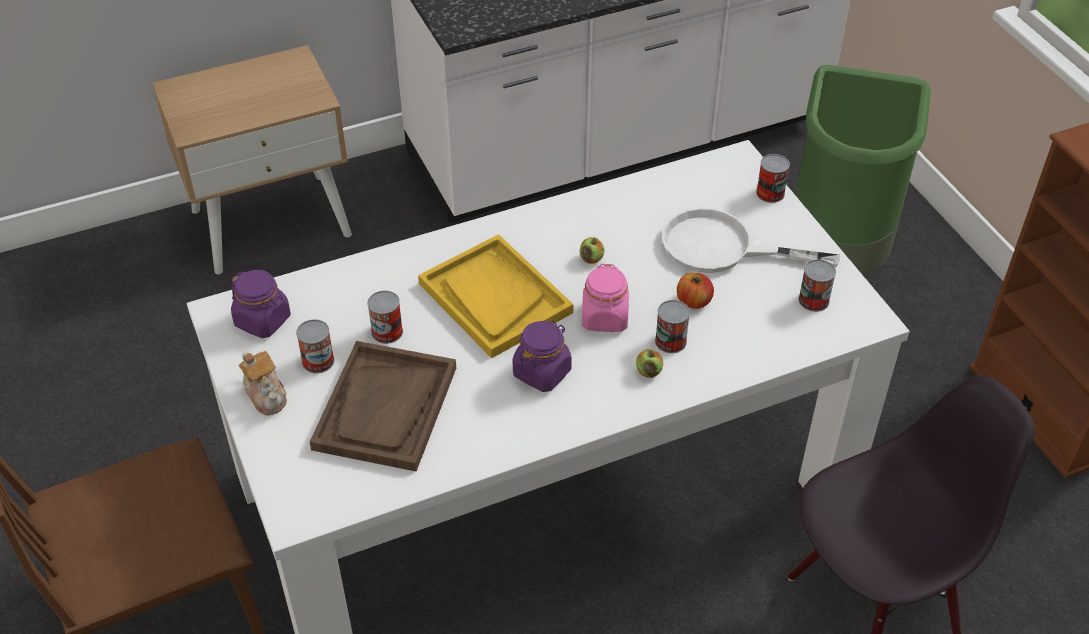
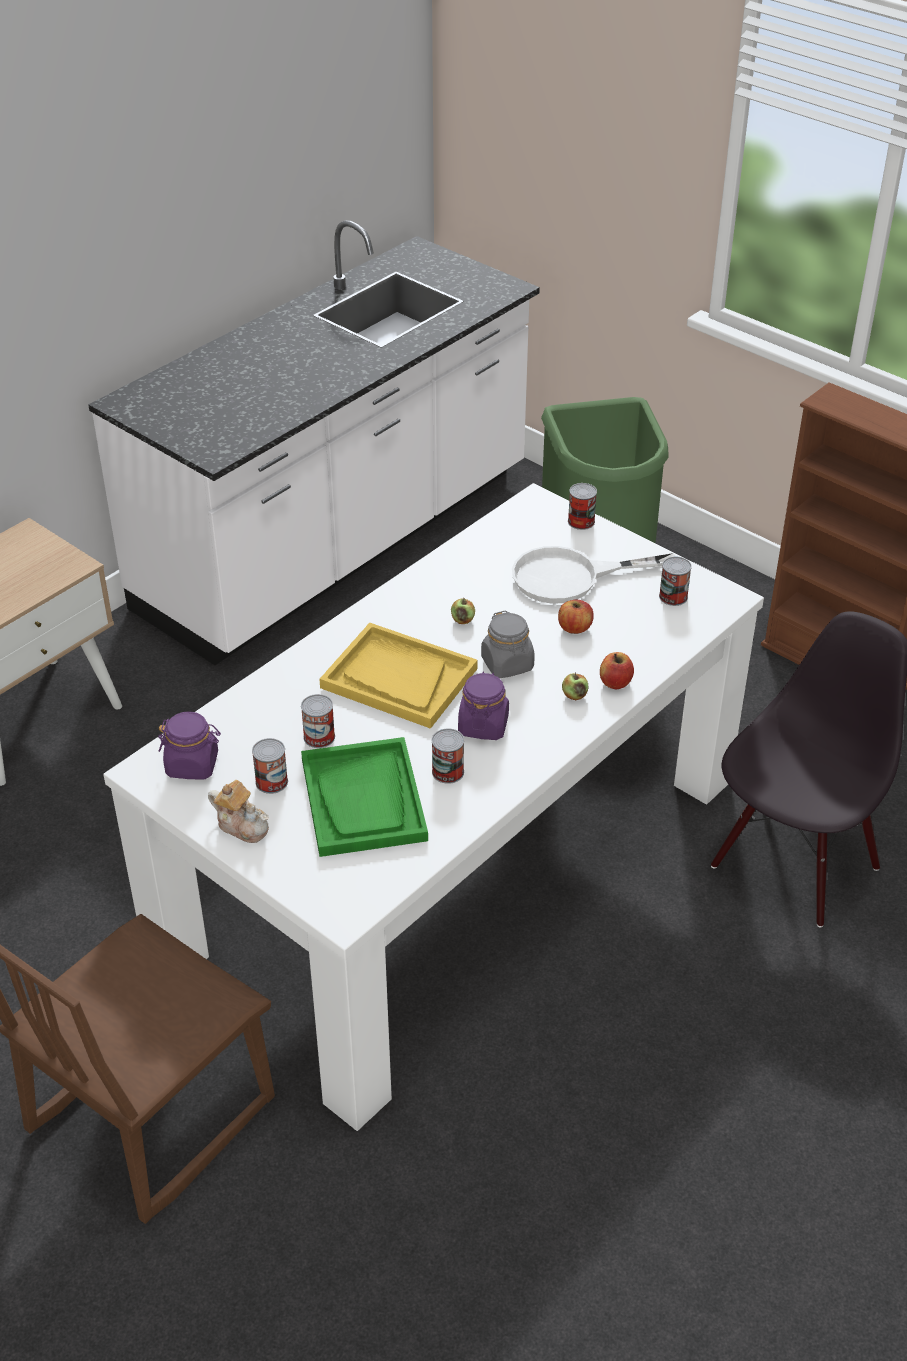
camera: 25 degrees left, 5 degrees down
(386, 408) = (364, 800): brown tray -> green tray
(605, 317) = (507, 664): pink jar -> grey jar
(670, 341) = (576, 665): can -> can (448, 772)
(698, 372) = (615, 682): none -> apple

